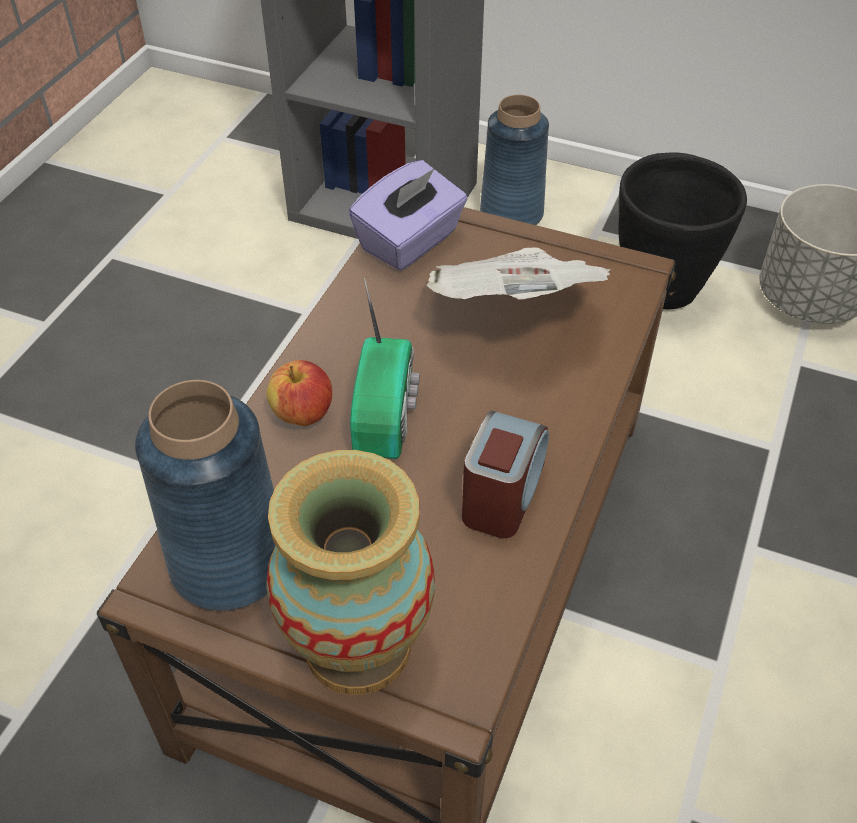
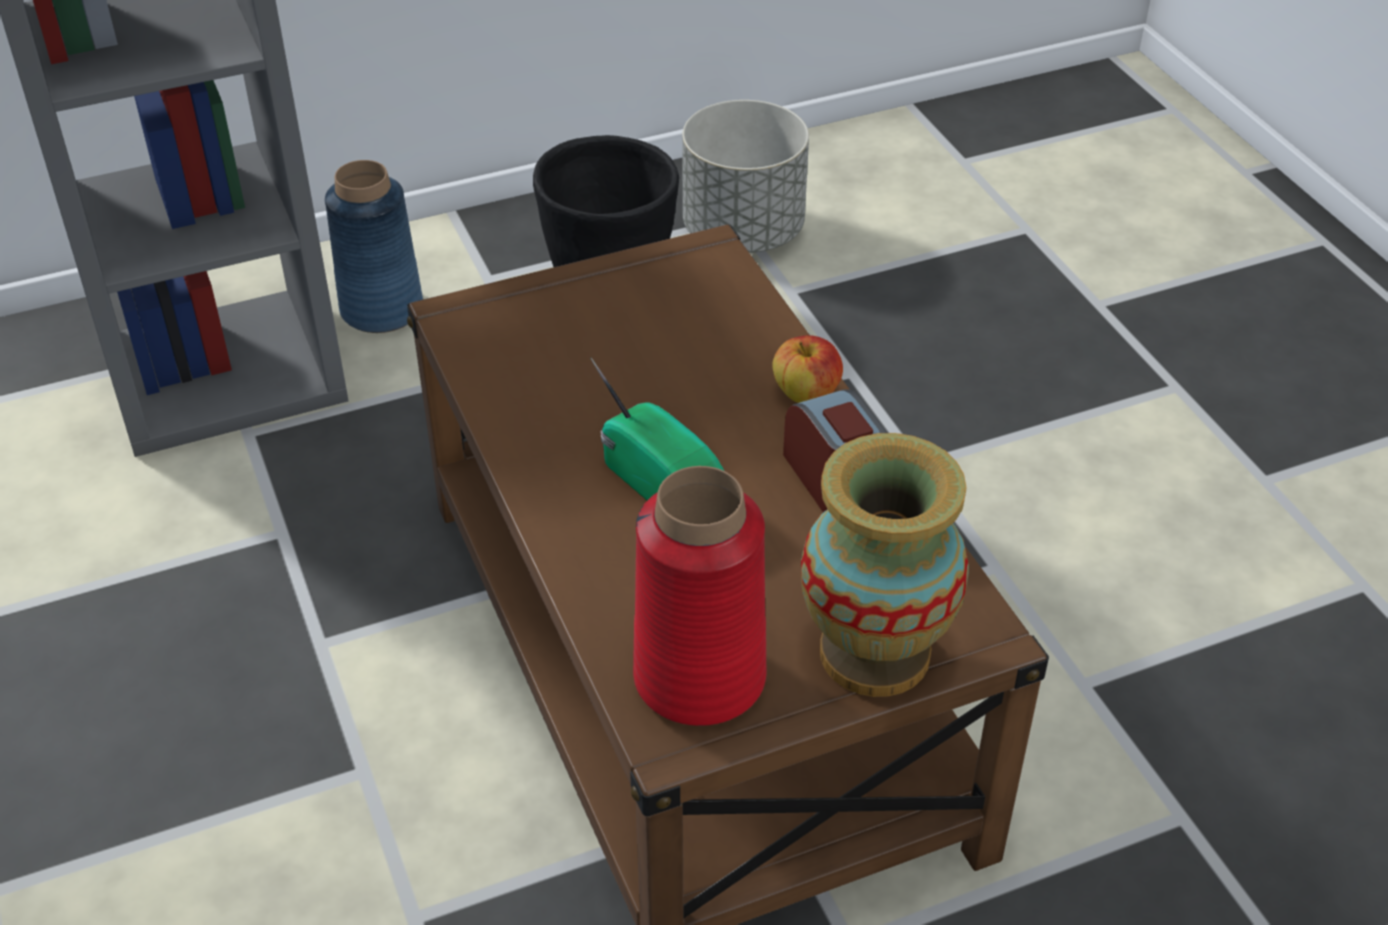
camera: 45 degrees left, 5 degrees down
(229, 563) = (700, 678): blue vase -> red vase
(303, 414) = (596, 534): apple -> apple (806, 394)
(410, 242) = (489, 339): purple tissue box -> none
(513, 310) = (656, 341): newspaper -> none

